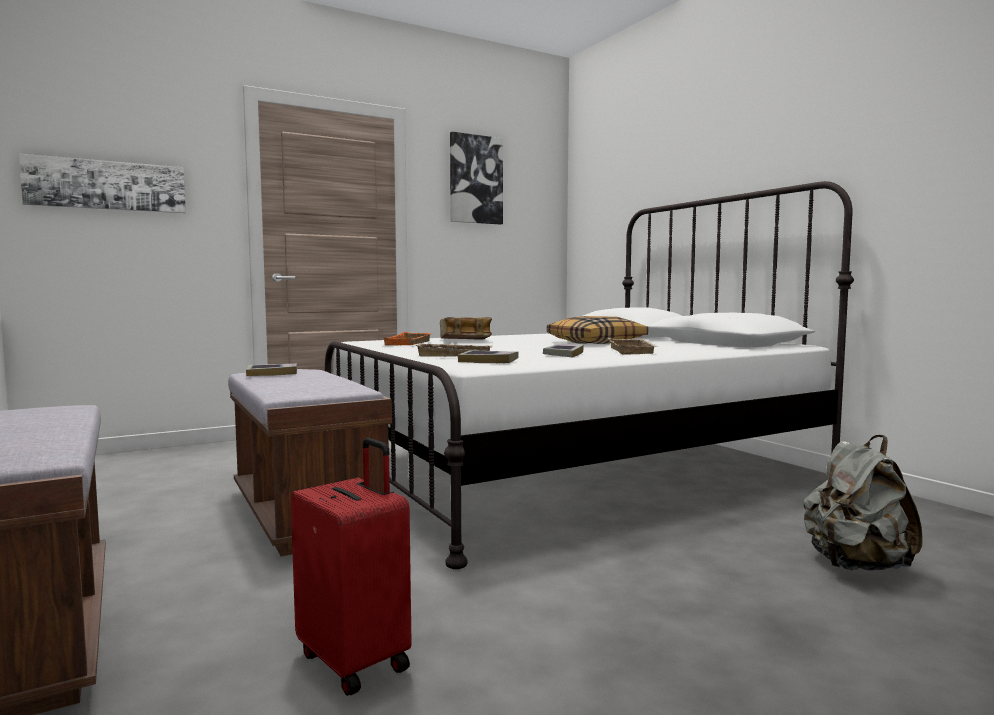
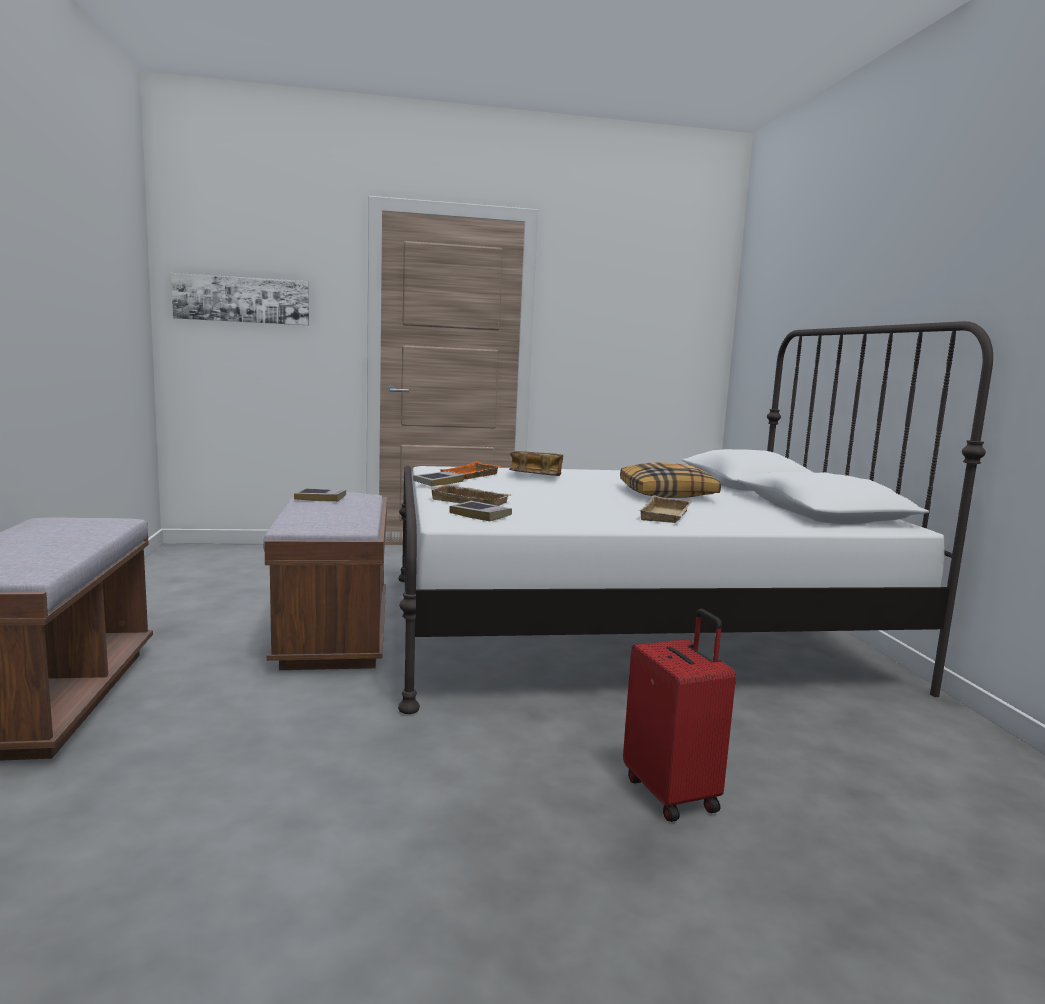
camera: 20 degrees right, 5 degrees up
(356, 660) = (250, 775): red suitcase -> red suitcase (672, 793)
(475, 179) = (617, 285): picture -> none
(563, 354) = (579, 513): book -> book (438, 482)
(855, 565) = (817, 803): grey backpack -> none

